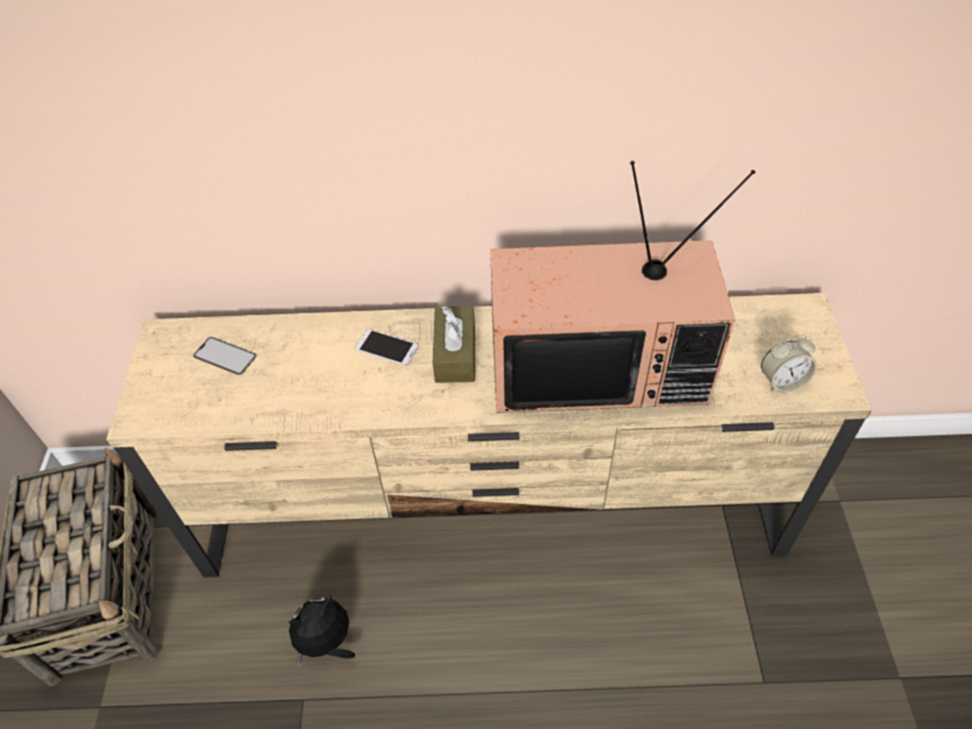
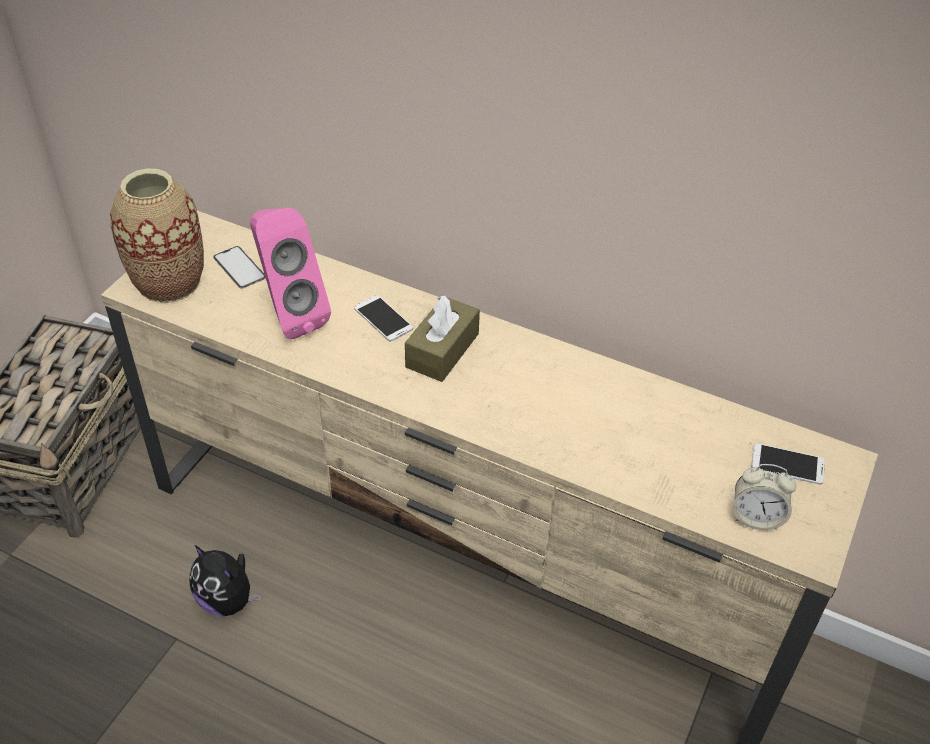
camera: 25 degrees right, 5 degrees down
(167, 398) = (169, 282): none -> vase
(303, 381) = (290, 316): none -> pink speaker
(326, 642) = (227, 600): plush toy -> plush toy turned 135 degrees counterclockwise
(599, 365) = (574, 419): television -> none
(773, 329) = (787, 464): none -> phone

